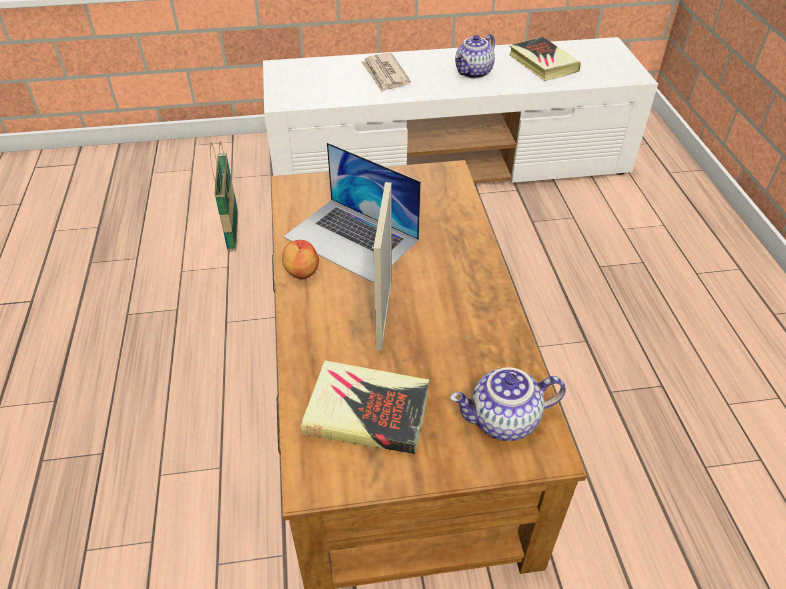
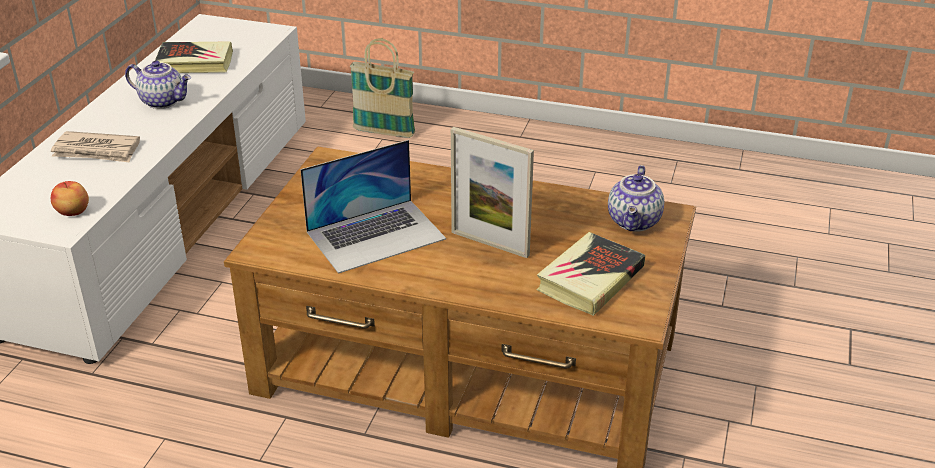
camera: 65 degrees left, 10 degrees down
(233, 232) = (104, 419): basket -> basket (384, 132)
(301, 272) = (399, 274): apple -> apple (72, 212)
(474, 73) = (163, 101): teapot -> teapot turned 45 degrees counterclockwise

